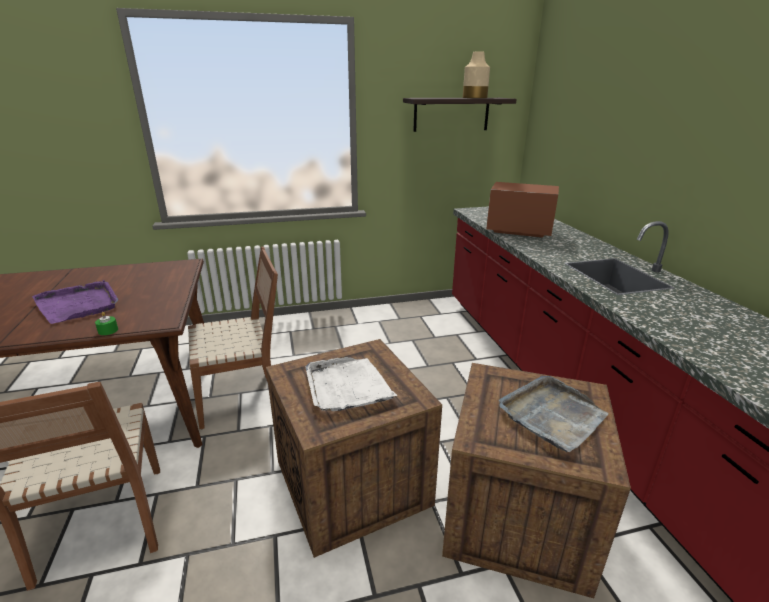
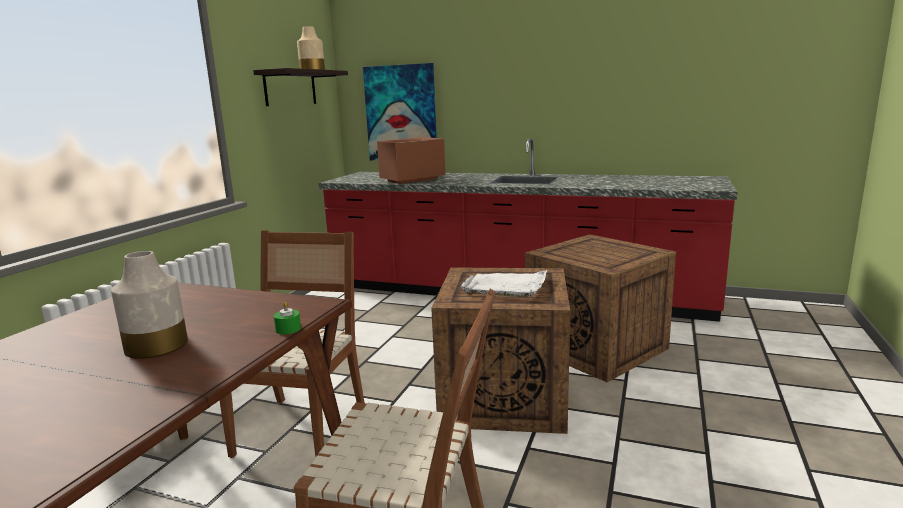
camera: 55 degrees left, 10 degrees down
(79, 304) = (157, 345): purple tray -> beige vase
(552, 415) = (604, 249): grey tray -> none
(565, 152) = (401, 113): none -> picture

